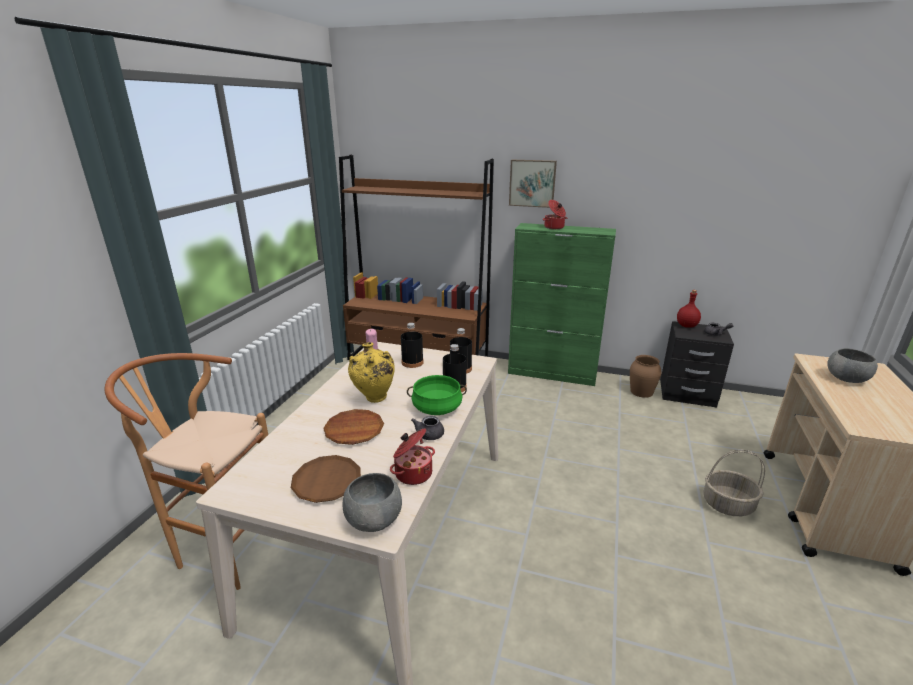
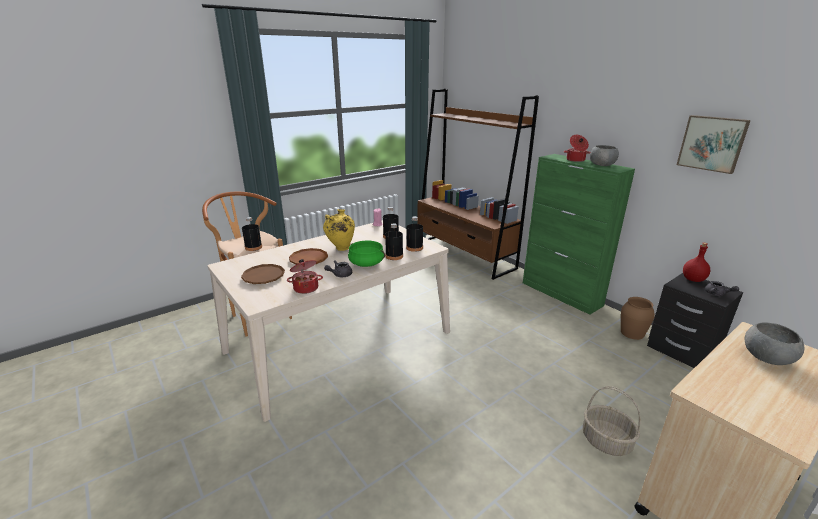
camera: 35 degrees right, 0 degrees up
(225, 442) = (253, 247): none -> black bottle
(373, 520) = (259, 299): grey bowl -> grey bowl (601, 165)
(532, 183) = (569, 119): picture -> picture (712, 143)

